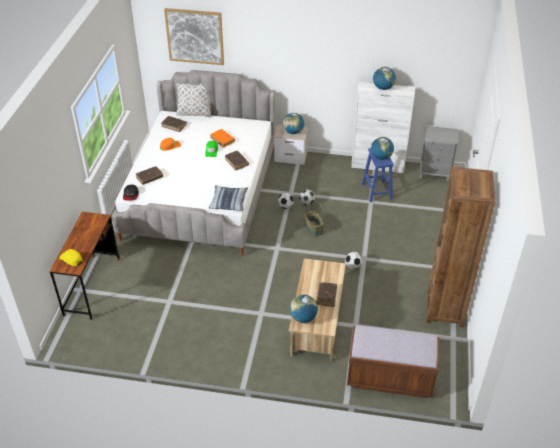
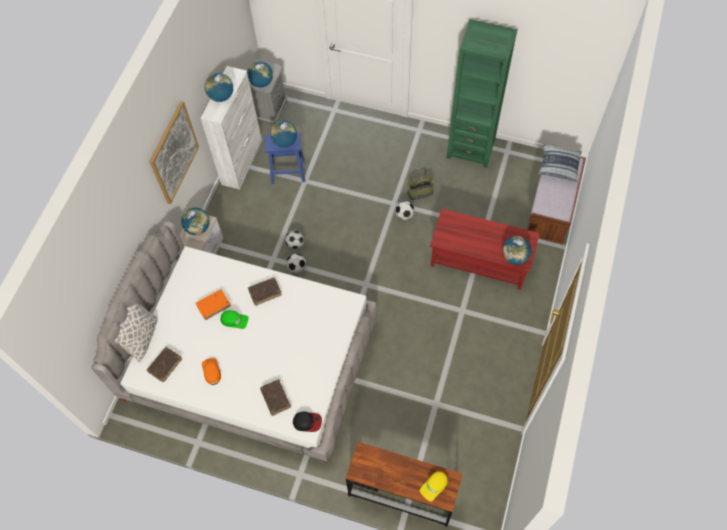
camera: 80 degrees left, 20 degrees up
(195, 36) = (89, 280): picture -> picture (173, 153)
(229, 201) = (339, 307): pillow -> pillow (558, 166)
(314, 229) = (340, 243): basket -> basket (420, 192)
(317, 323) = (480, 260): beige coffee table -> red coffee table
(326, 296) = (487, 232): brown book -> none
(434, 134) = (261, 82): none -> globe
(445, 309) = (470, 149): brown bookcase -> green bookcase

